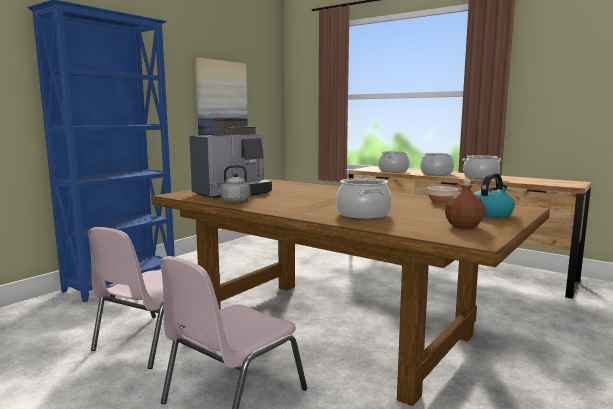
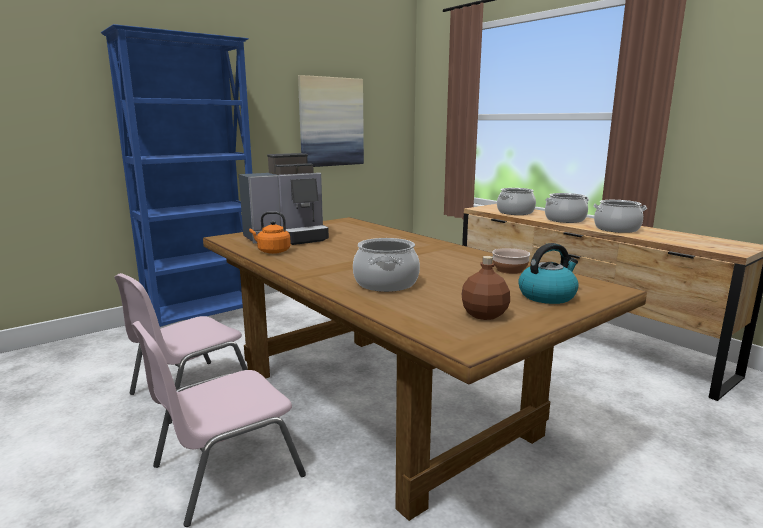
camera: 15 degrees right, 5 degrees up
(234, 201) = (272, 251): grey kettle -> orange kettle

